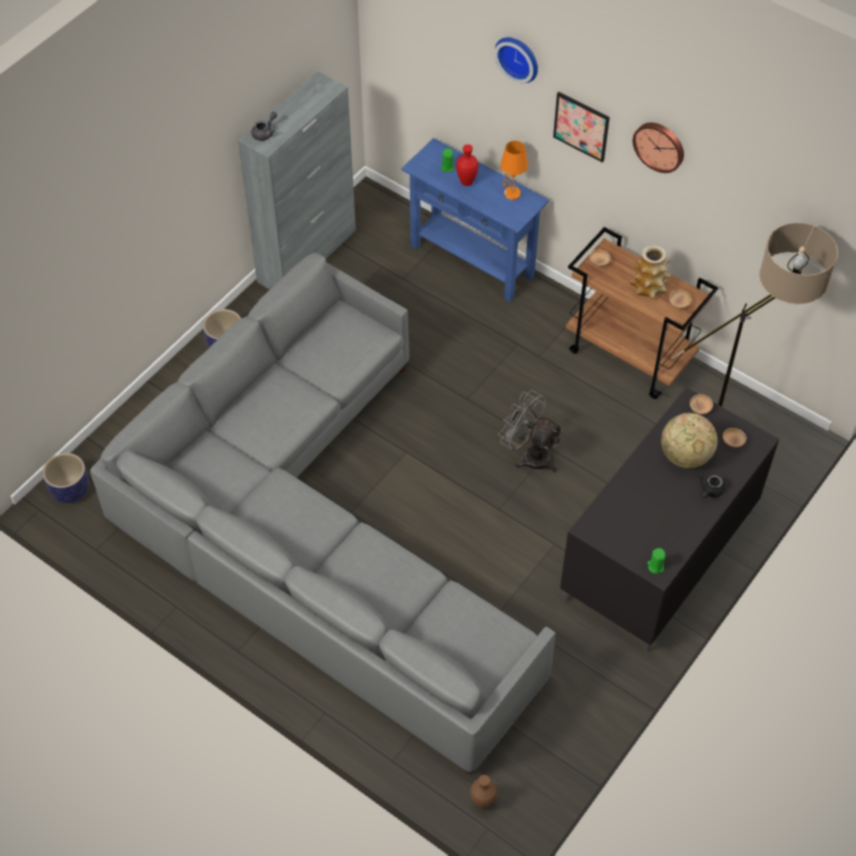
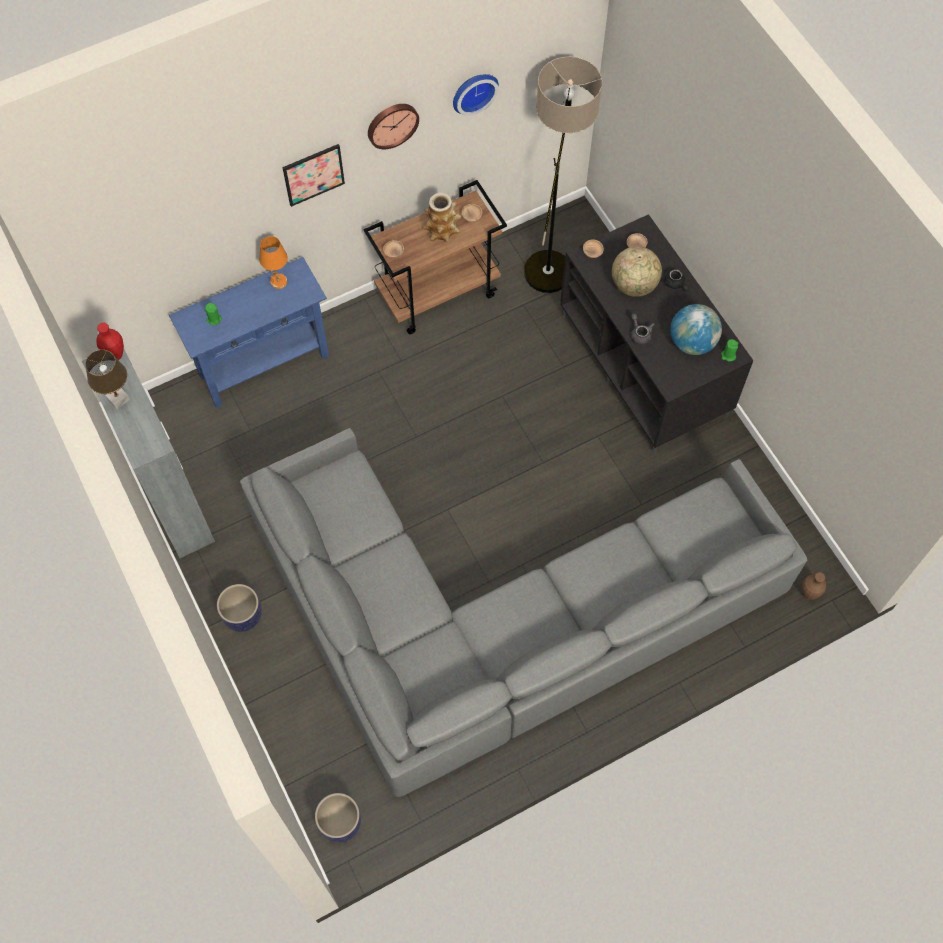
camera: 65 degrees left, 10 degrees up
(265, 133) = (138, 440): grey teapot -> grey teapot (639, 334)
(295, 106) = (118, 399): none -> brown table lamp
(466, 182) = (242, 311): red vase -> red vase (116, 355)
(519, 57) = (233, 175): wall clock -> wall clock (473, 91)
(529, 455) = (501, 415): grey fan -> none
(650, 529) = (692, 342): none -> globe

